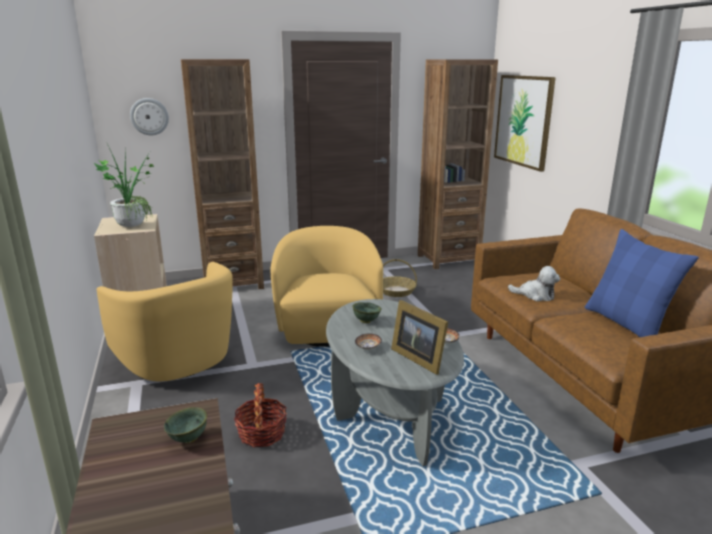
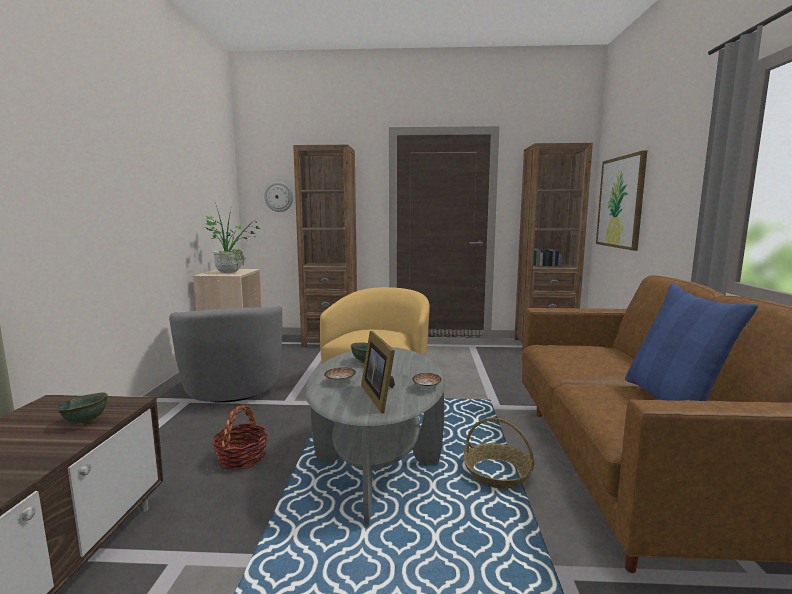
camera: 20 degrees right, 10 degrees down
(179, 363) = (233, 391): yellow armchair -> grey armchair
(396, 291) = (470, 363): basket -> basket (498, 473)
(535, 295) = (573, 362): plush toy -> none

